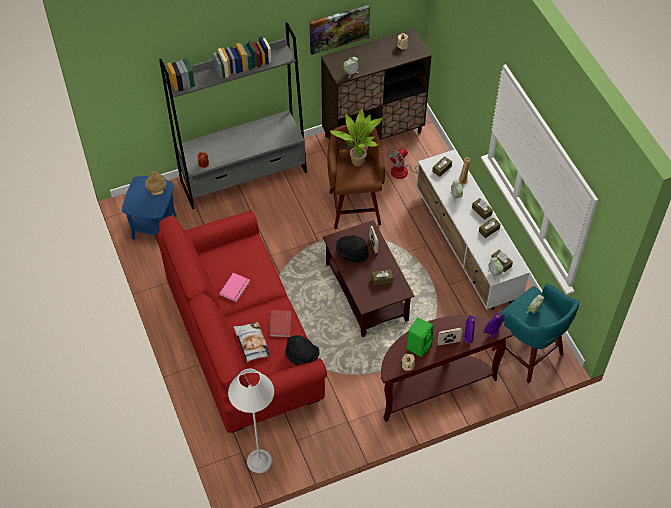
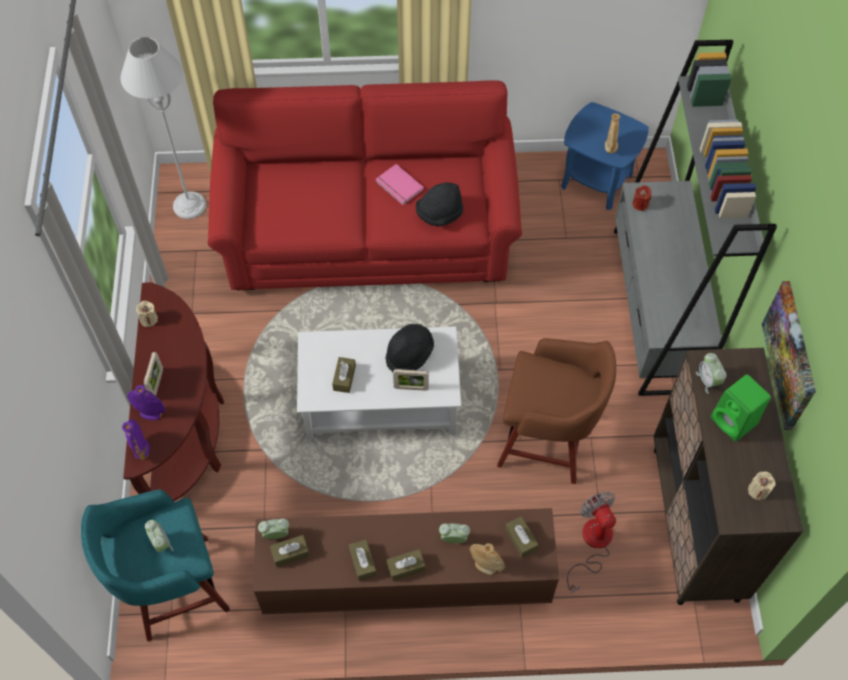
camera: 110 degrees right, 5 degrees up
(251, 343) = (303, 181): pillow -> none
(281, 324) = (316, 221): red book -> none
(302, 356) = (255, 230): black hat -> black hat (439, 214)
(358, 161) = (563, 395): potted plant -> none
(366, 291) = (382, 402): brown coffee table -> white coffee table
(419, 345) = (173, 345): green speaker -> green speaker (735, 422)
(466, 247) = (404, 579): white tv stand -> brown tv stand

